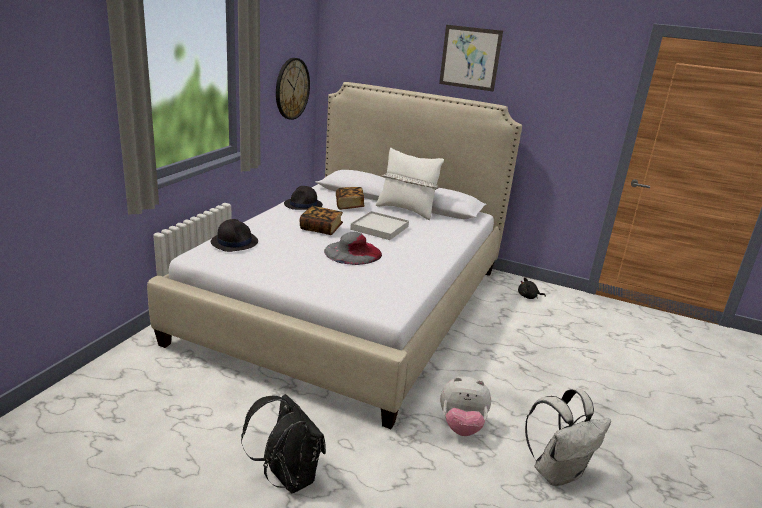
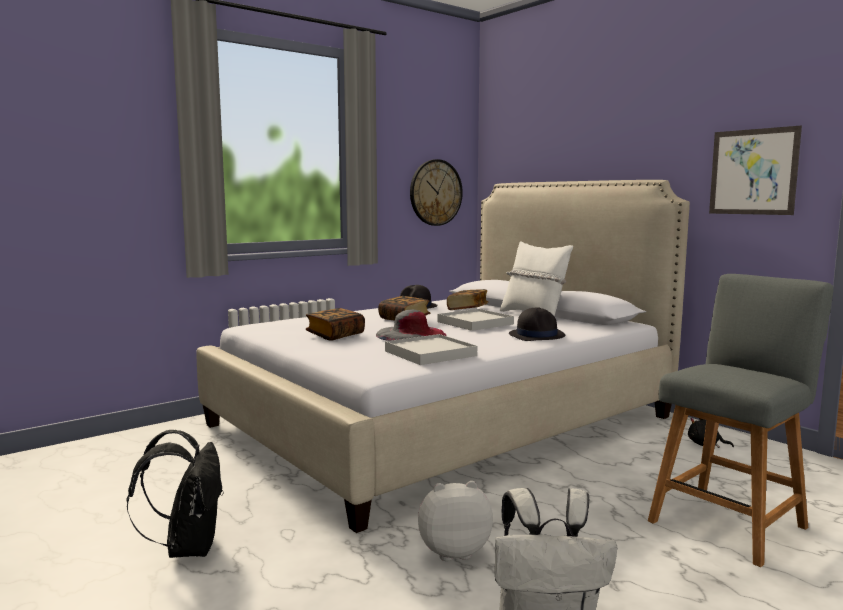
camera: 30 degrees right, 15 degrees down
(234, 242) = (296, 320): black hat -> black hat (537, 335)
(295, 261) = (335, 335): none -> book
(396, 278) = (430, 353): none -> white tray
(461, 426) = (452, 551): plush toy -> plush toy turned 135 degrees clockwise
(470, 58) = (626, 131): picture -> picture (753, 172)
(582, 360) = (731, 522): none -> grey chair

